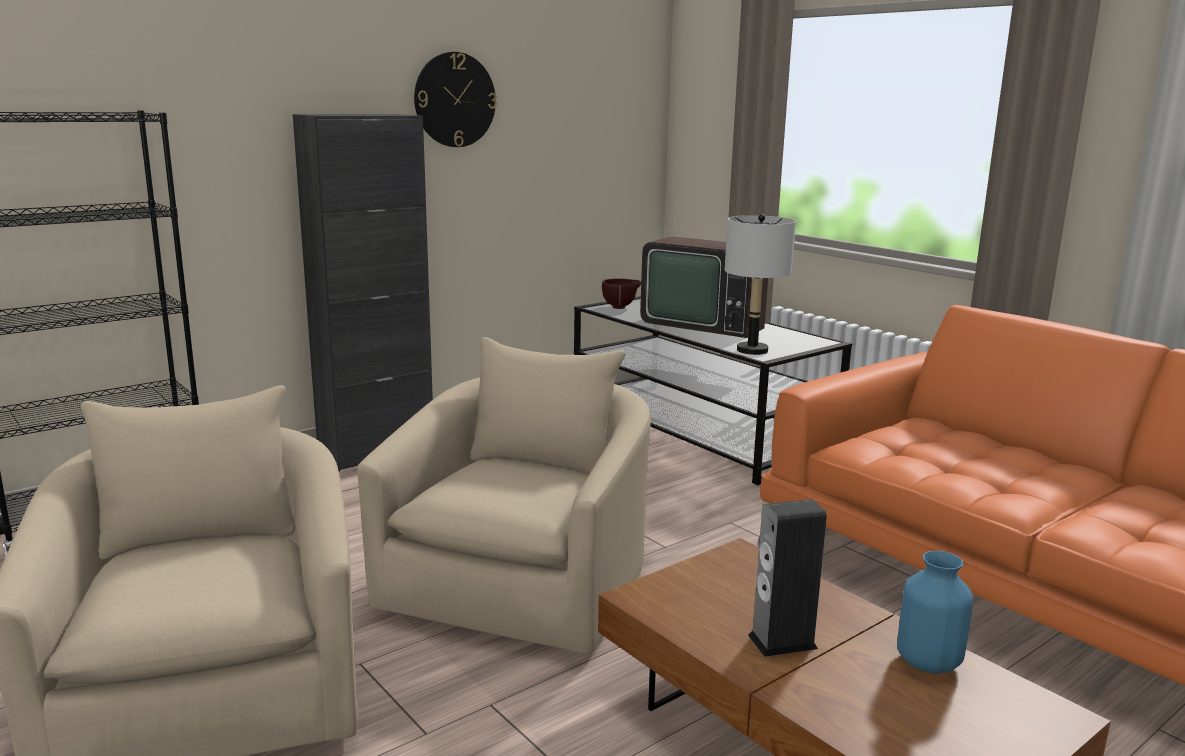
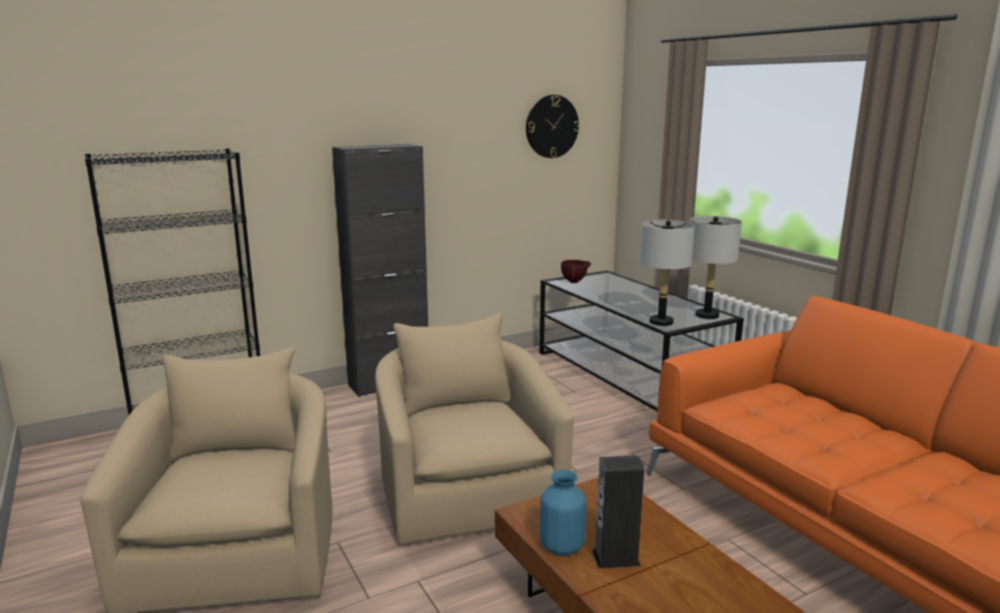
camera: 10 degrees right, 0 degrees up
(455, 100) = (451, 131): wall clock -> wall clock (552, 126)
(525, 582) = (466, 490): beige armchair -> beige armchair turned 45 degrees counterclockwise
(703, 323) = (633, 297): television -> none
(805, 341) = (706, 315): none -> grey table lamp
(929, 662) = (723, 584): blue vase -> blue vase (562, 547)

